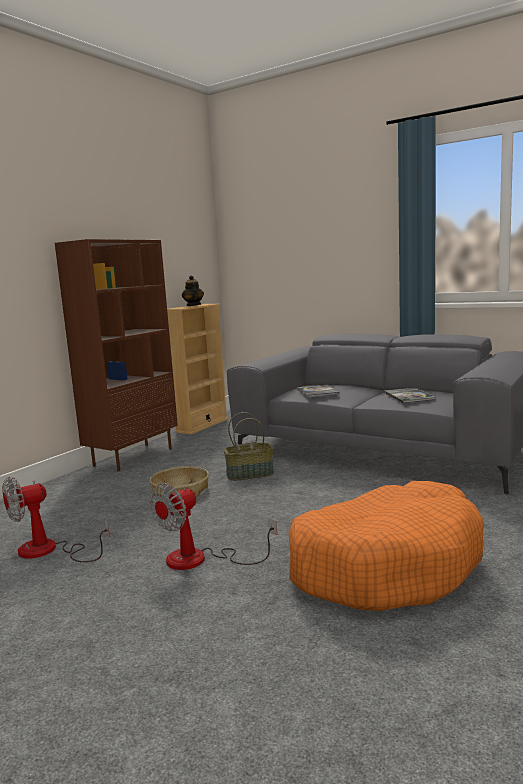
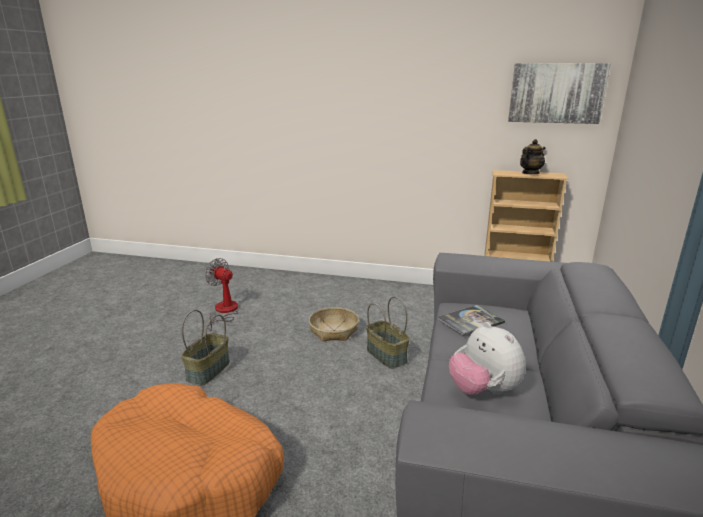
camera: 70 degrees right, 10 degrees up
(133, 457) = (402, 290): brown bookcase -> none
(186, 237) = (556, 93): none -> picture
(200, 560) = (208, 371): fan -> basket
(409, 396) = (483, 390): book -> plush toy

